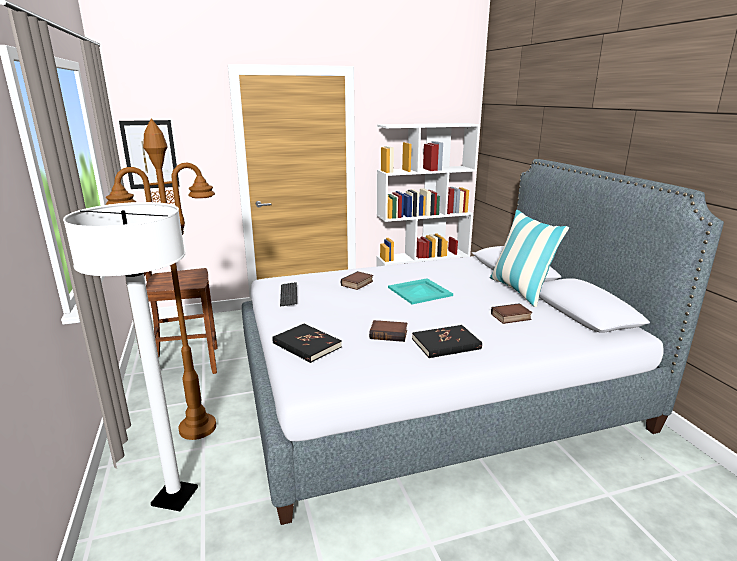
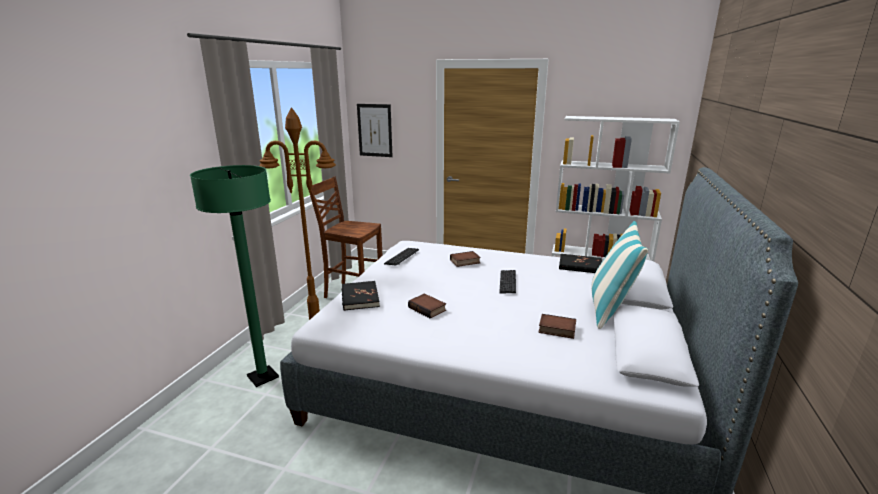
camera: 35 degrees right, 0 degrees up
(175, 497) = (263, 377): white floor lamp -> green floor lamp
(420, 291) = (507, 282): turquoise tray -> keyboard
(446, 344) = (458, 332): black book -> black book (580, 266)

